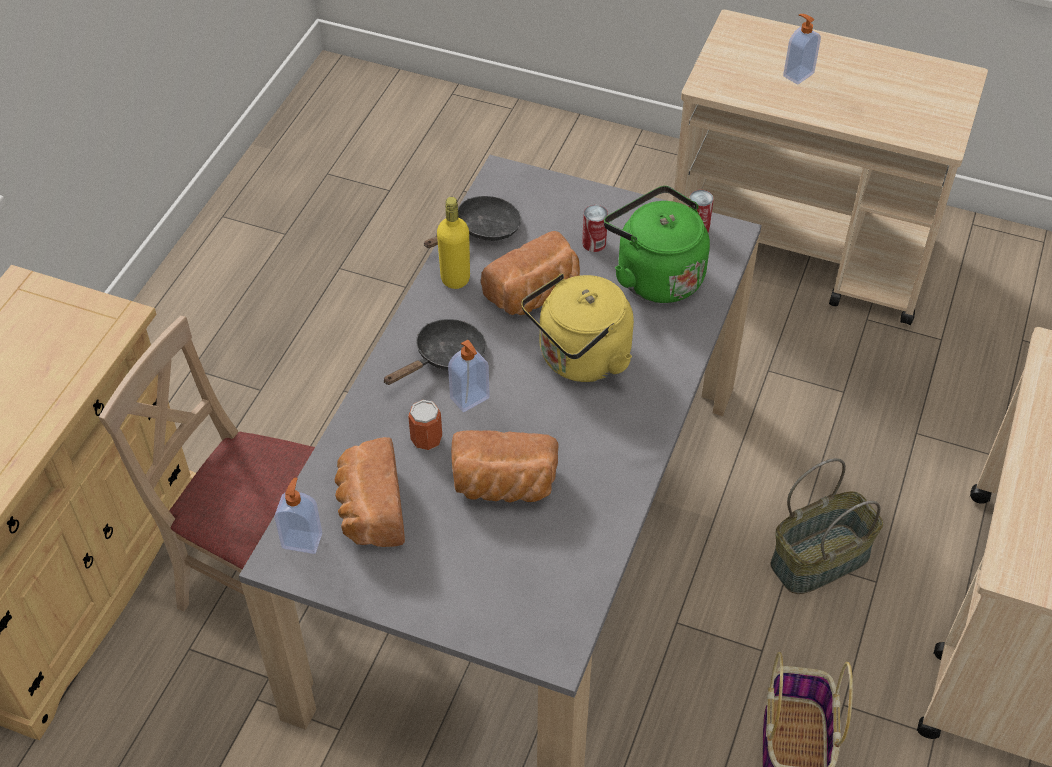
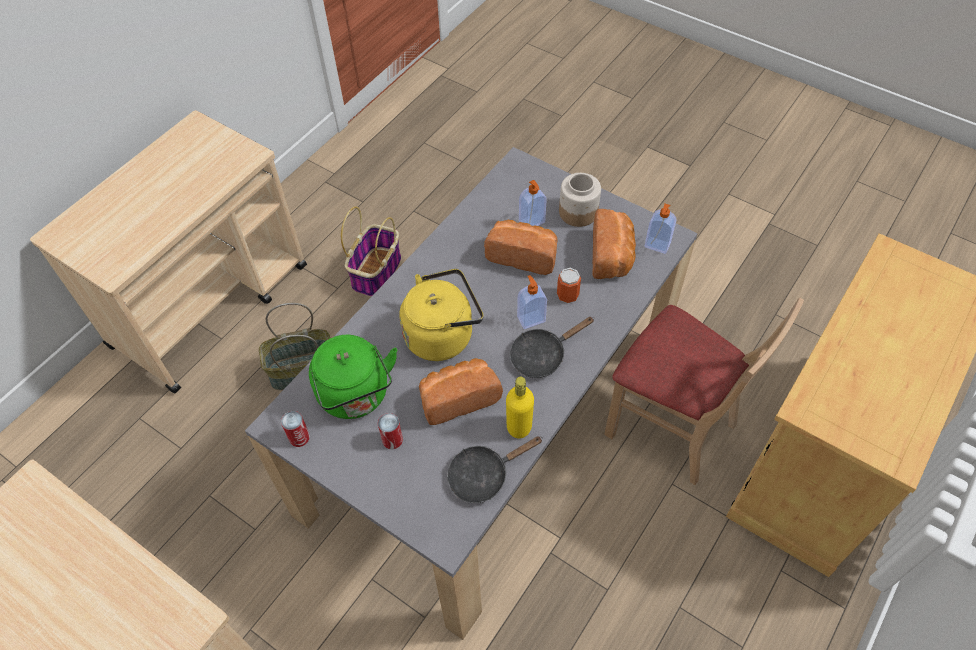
camera: 165 degrees left, 5 degrees up
(434, 575) = (577, 212): none -> jar
(797, 74) = (94, 614): soap dispenser -> soap dispenser (532, 222)

